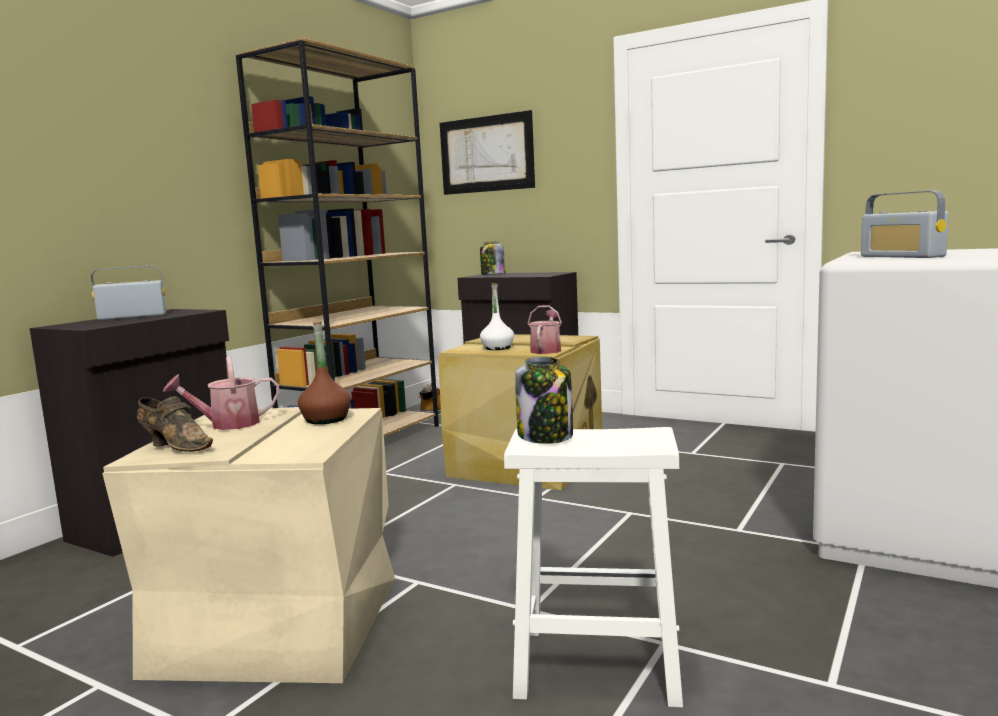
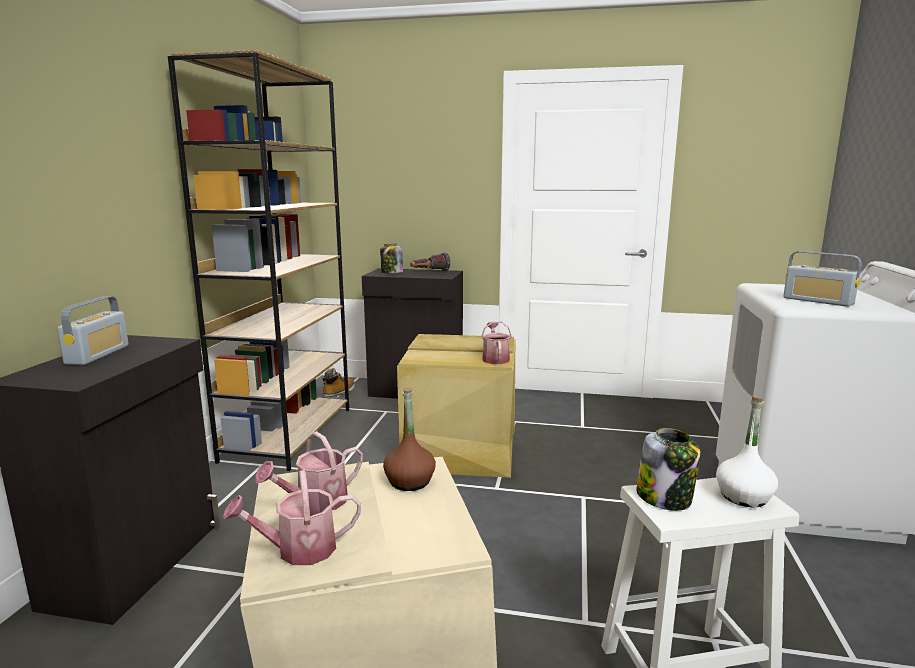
camera: 20 degrees left, 5 degrees up
(132, 316) = (98, 355): radio -> radio turned 135 degrees clockwise
(176, 446) = (298, 550): brown shoe -> watering can
(486, 154) = (378, 161): picture -> none
(497, 348) = (447, 356): white bottle -> white bottle (743, 496)
(535, 273) = (429, 272): none -> flashlight

